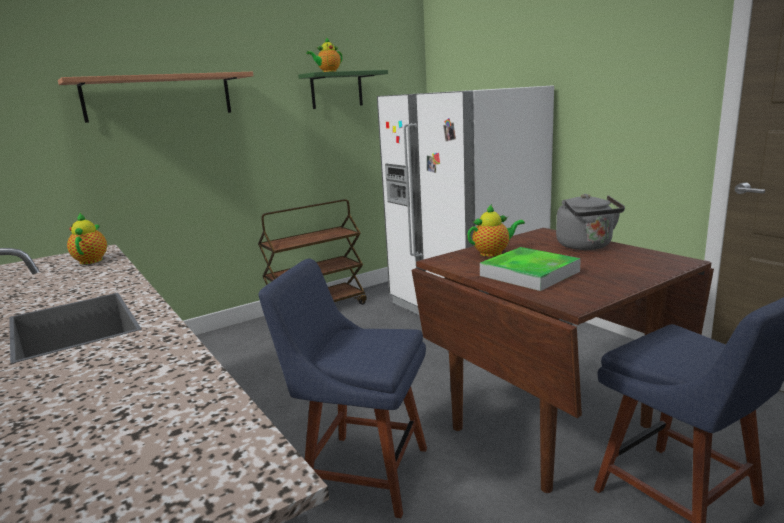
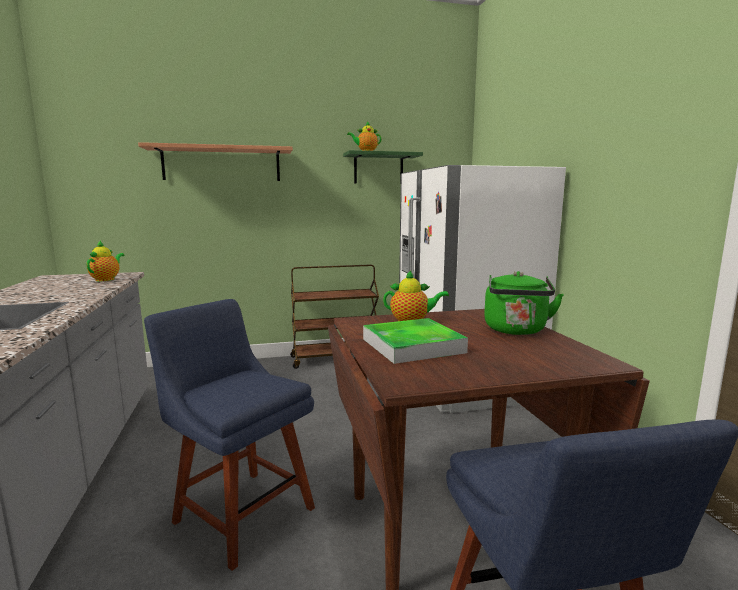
camera: 20 degrees right, 5 degrees down
(586, 246) = (516, 330): grey kettle -> green kettle

